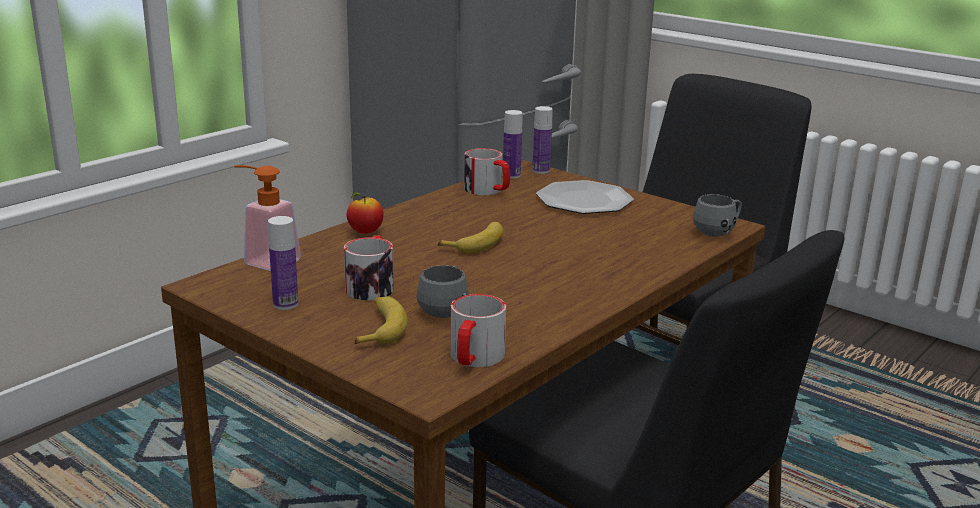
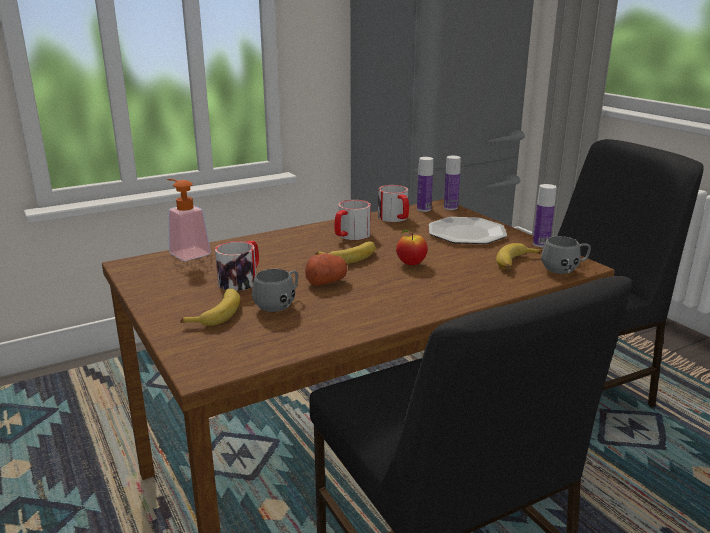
camera: 20 degrees right, 0 degrees up
(285, 304) = (168, 285): bottle -> bottle (541, 244)
(365, 232) = (275, 240): apple -> apple (411, 264)
(474, 275) = (326, 281): none -> potato
(474, 359) = (264, 349): mug -> mug (350, 236)
(663, 230) = (515, 263): none -> banana

